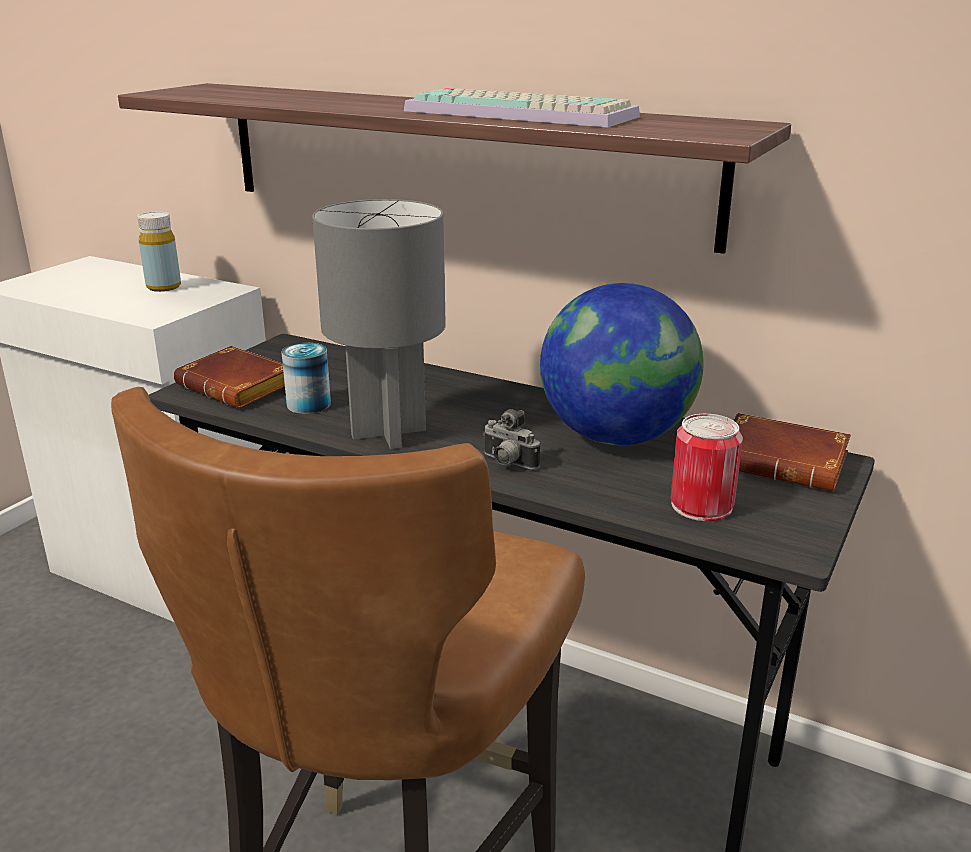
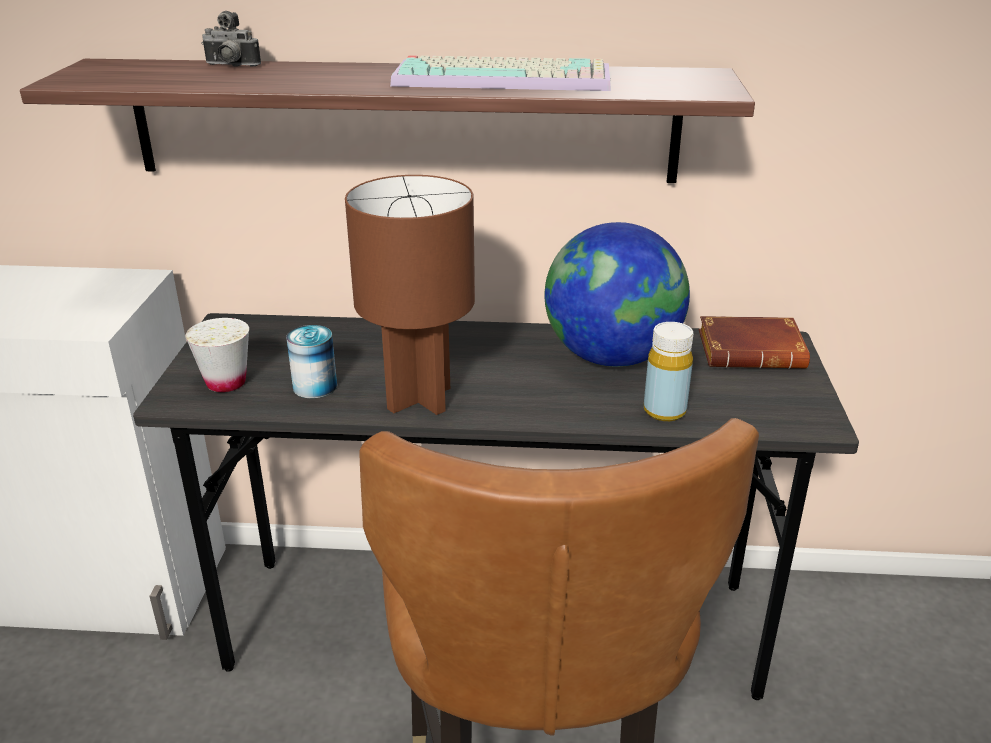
camera: 25 degrees left, 5 degrees up
(163, 287) = (62, 288): yellow bottle -> yellow bottle (664, 411)
(240, 387) = (226, 383): brown book -> white cup
(389, 432) = (419, 397): grey table lamp -> brown table lamp
(507, 463) = (549, 404): camera -> camera (231, 66)
(701, 505) = (728, 404): can -> none

